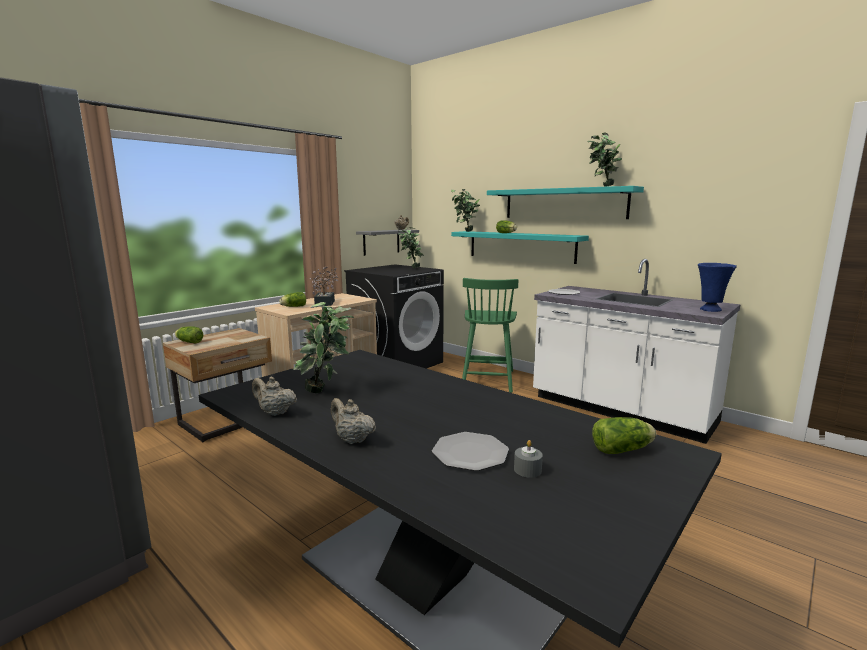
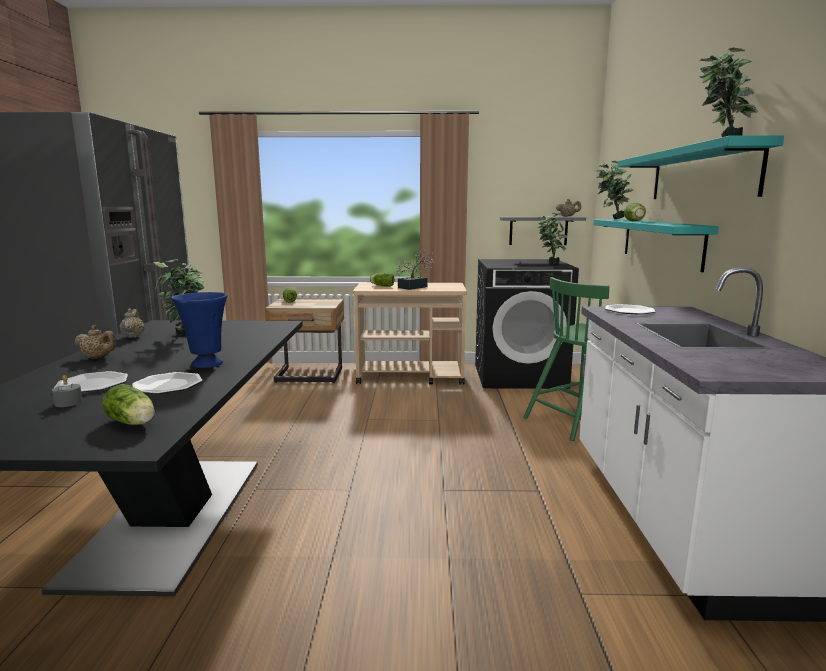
camera: 50 degrees right, 0 degrees up
(352, 439) = (98, 358): beige teapot -> beige teapot turned 105 degrees clockwise
(518, 424) = (168, 385): none -> plate
(710, 310) = (748, 370): blue vase -> blue vase (205, 364)

